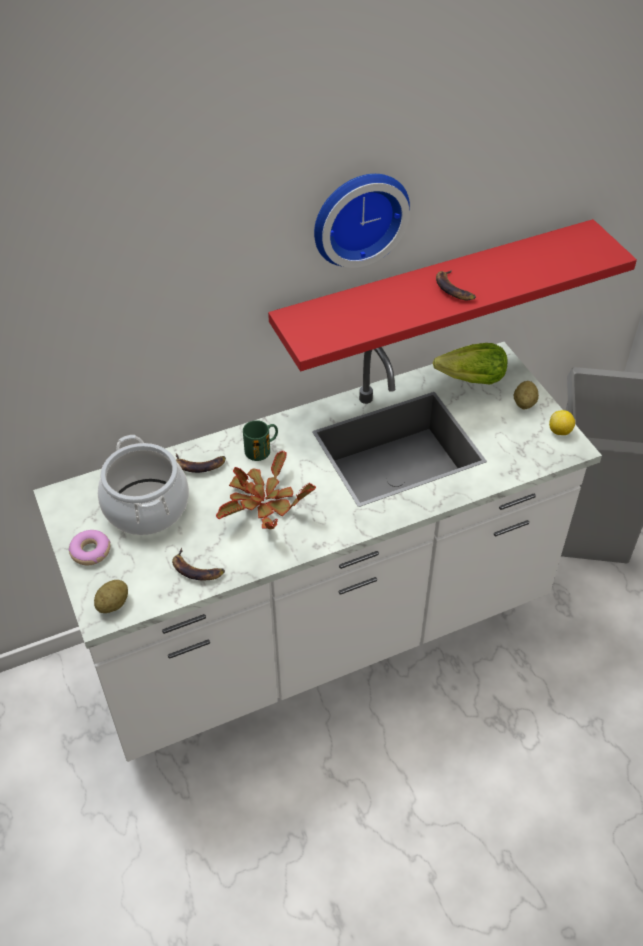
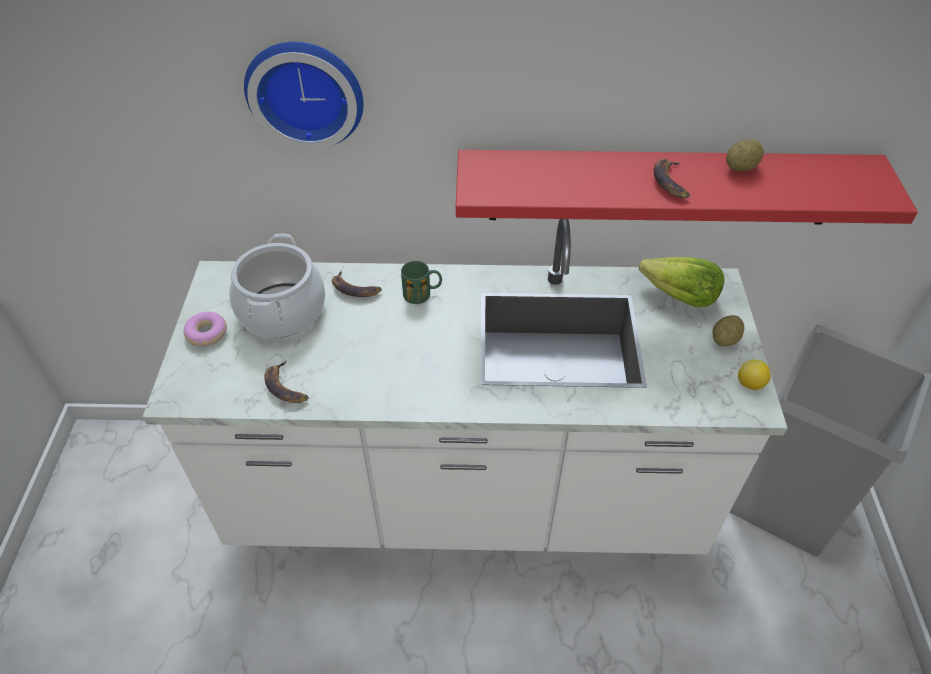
camera: 25 degrees right, 0 degrees up
(113, 604) = (191, 390): potato -> potato (740, 167)
(263, 503) = (389, 346): potted plant -> none
(358, 216) = (575, 64): wall clock -> wall clock (306, 91)

